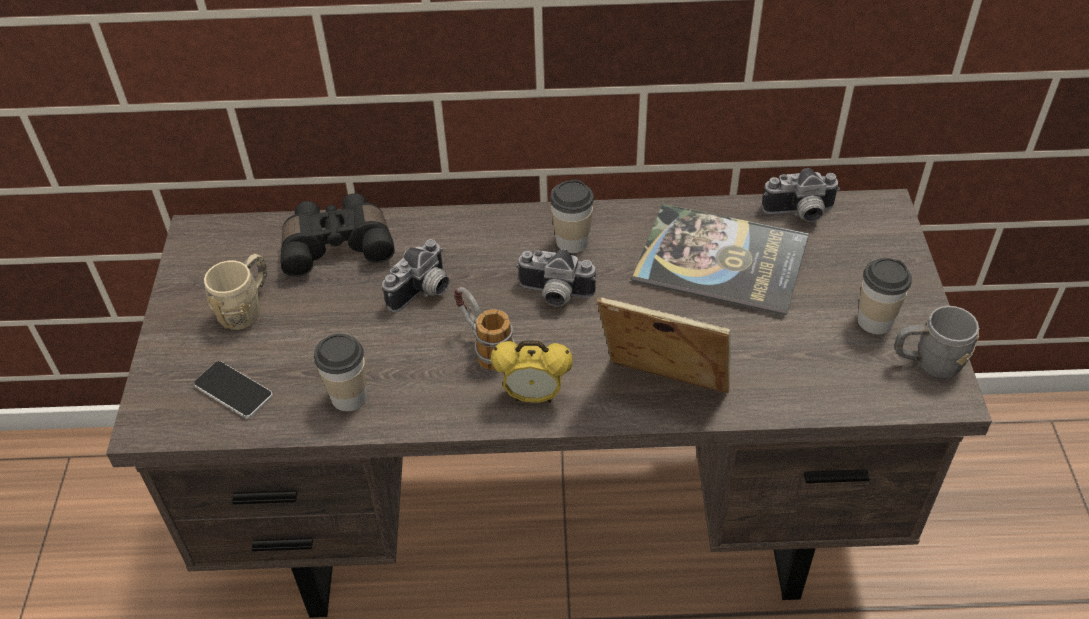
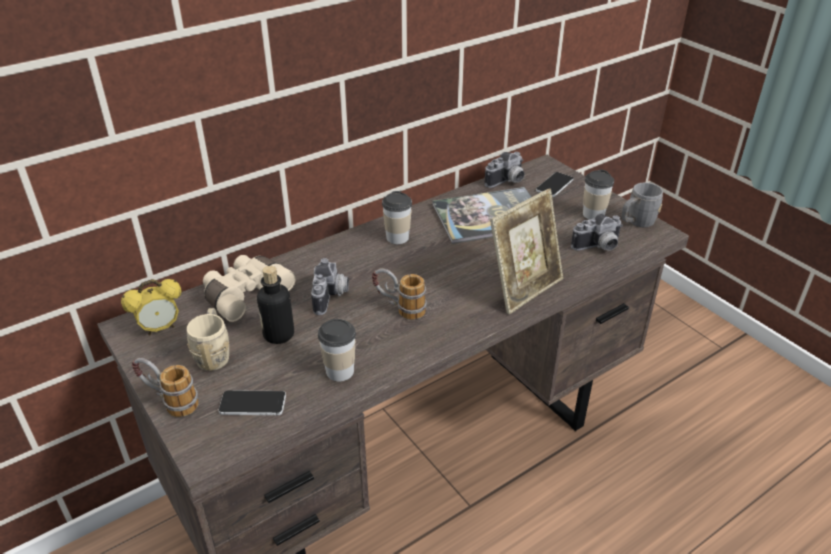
camera: 35 degrees left, 10 degrees down
(162, 346) = (169, 402): none -> mug
(328, 316) = (279, 334): none -> bottle
(337, 244) = (245, 294): black binoculars -> beige binoculars
(533, 396) = (455, 321): alarm clock -> alarm clock (160, 328)
(554, 295) = (414, 267): camera -> camera (598, 247)
(662, 392) = (524, 289): picture frame -> picture frame turned 150 degrees clockwise
(865, 247) = (554, 185): none -> phone

